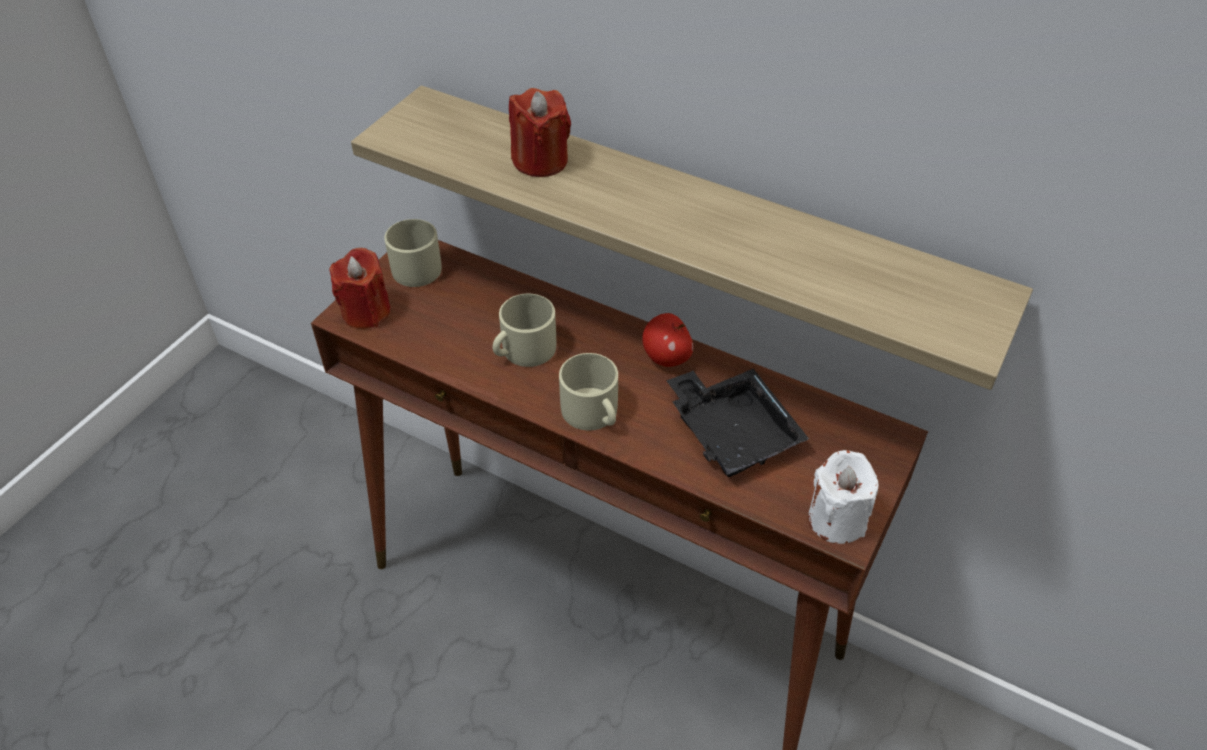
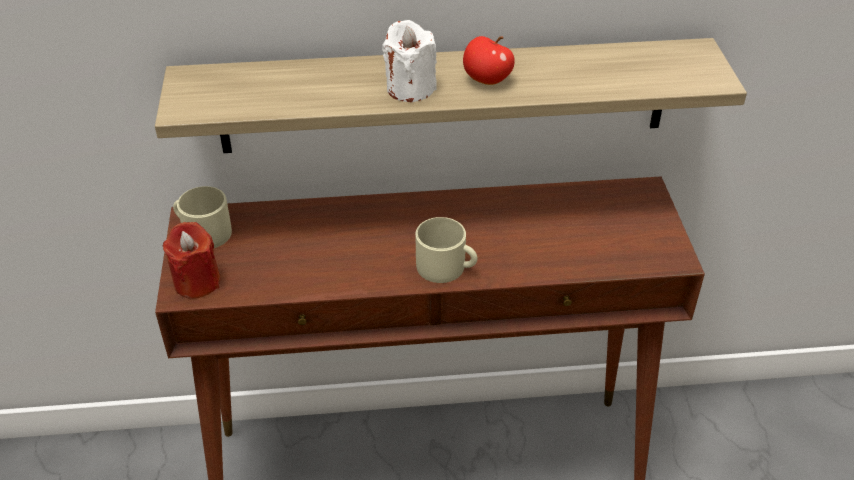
camera: 35 degrees left, 5 degrees down
(523, 350) = (353, 251): beige mug -> none
(540, 161) = (327, 82): red candle -> none
(666, 357) = (460, 208): apple -> apple (487, 80)
(732, 432) = (549, 233): black tray -> none
(836, 519) = (661, 253): white candle -> white candle (410, 88)

